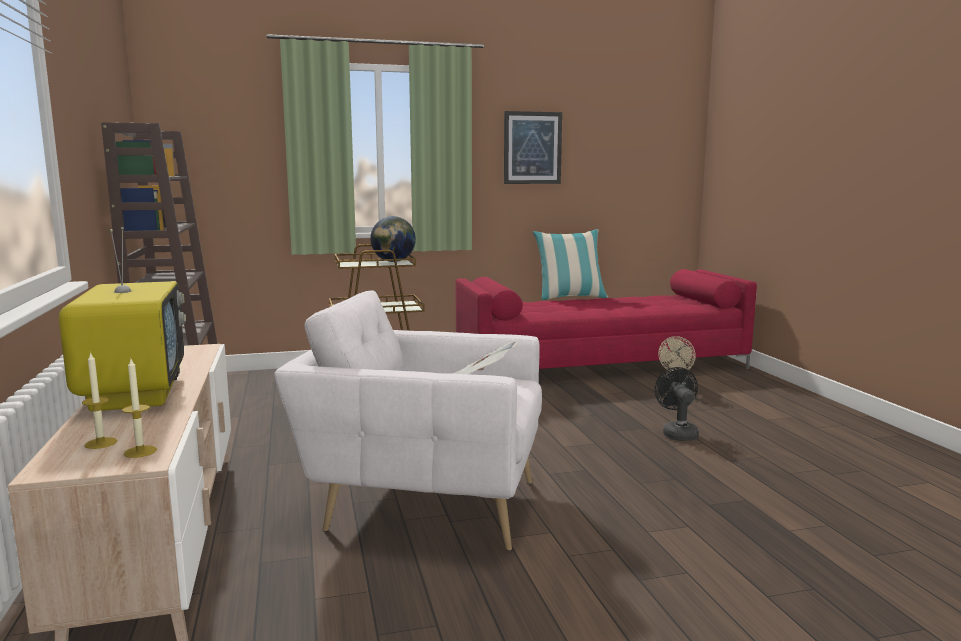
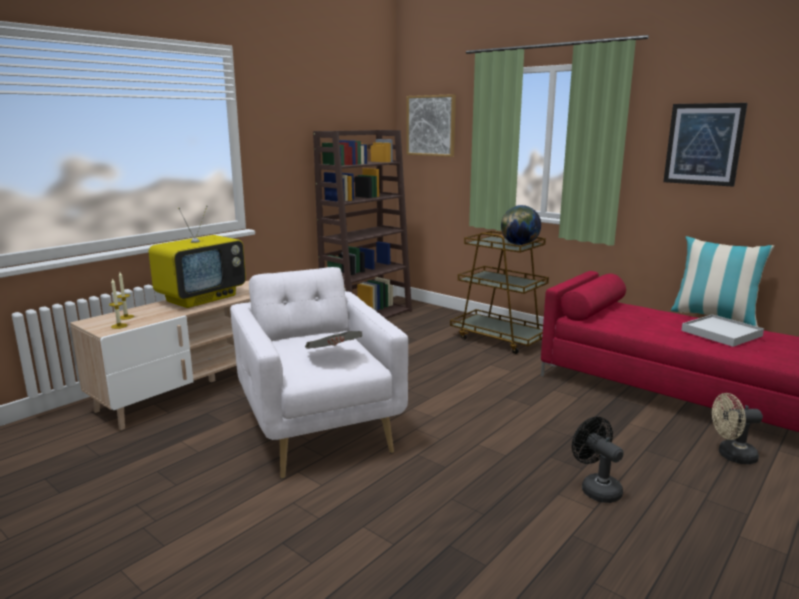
camera: 55 degrees right, 5 degrees up
(204, 128) = (431, 125): none -> picture
(605, 303) = (721, 333): none -> white tray
(677, 433) = (596, 488): black fan -> black fan turned 75 degrees counterclockwise

